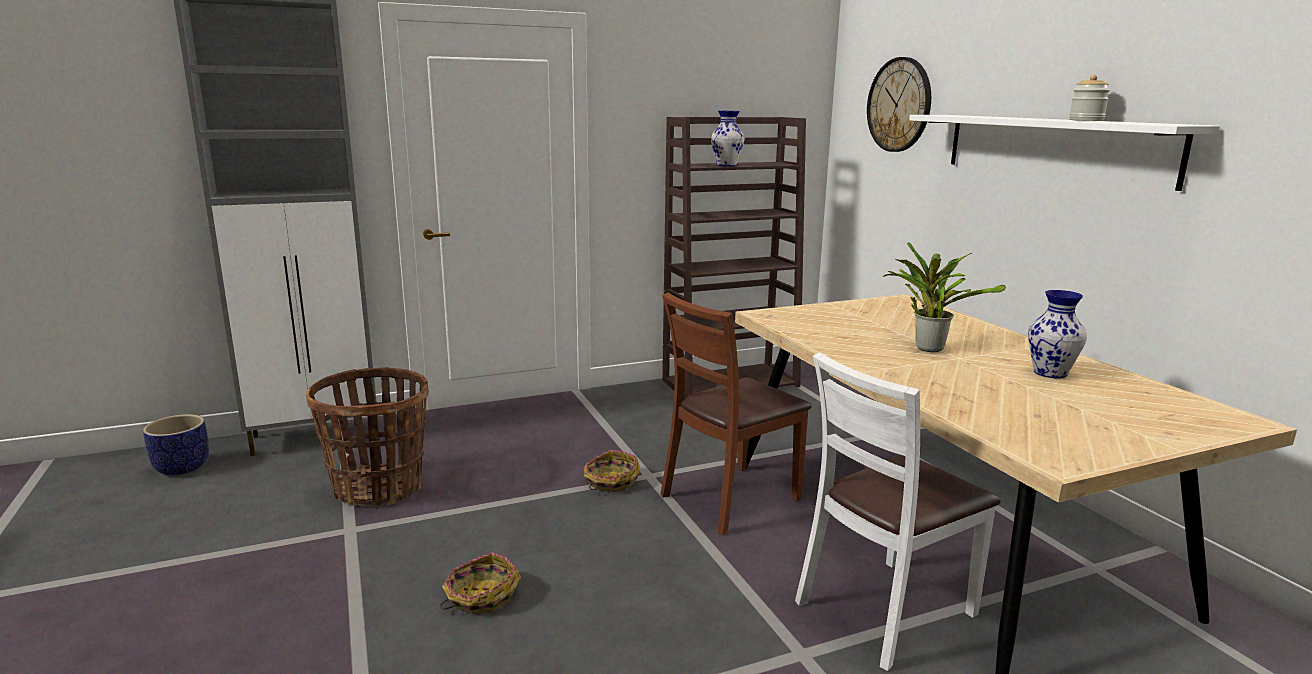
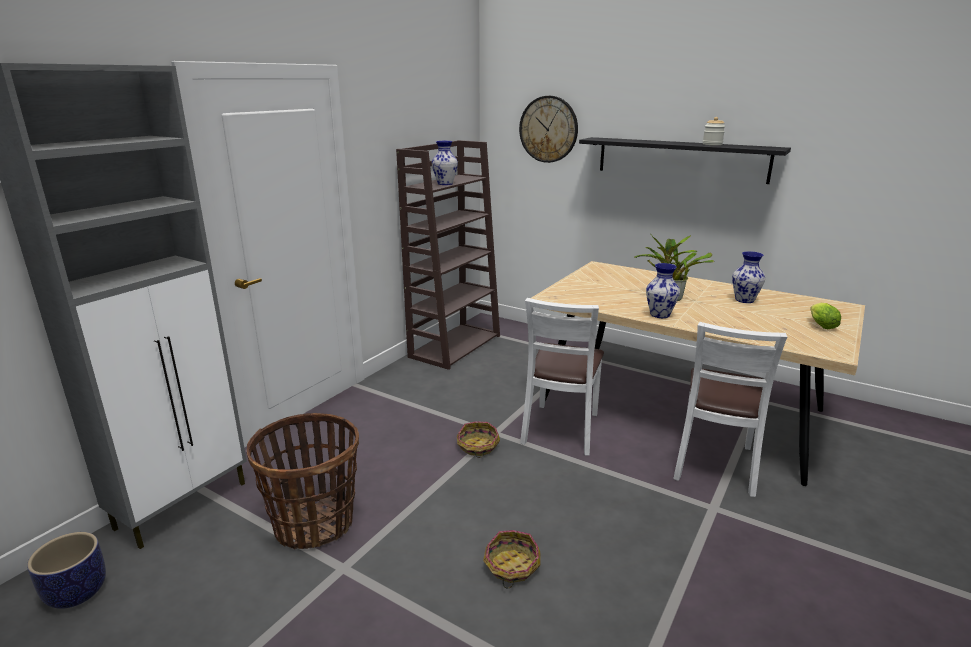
camera: 35 degrees left, 5 degrees up
(730, 498) = (561, 429): brown chair -> white chair
(867, 359) = (660, 315): none -> vase
(1053, 147) = (681, 159): white shelf -> black shelf
(1119, 427) = (820, 325): none -> lettuce

